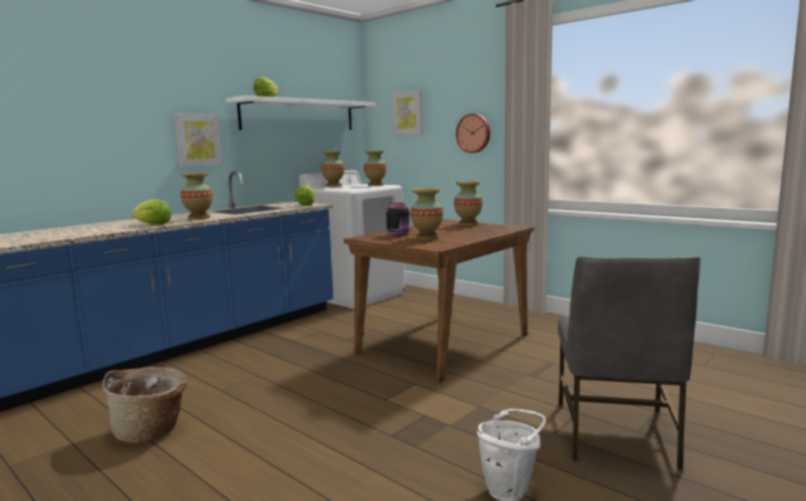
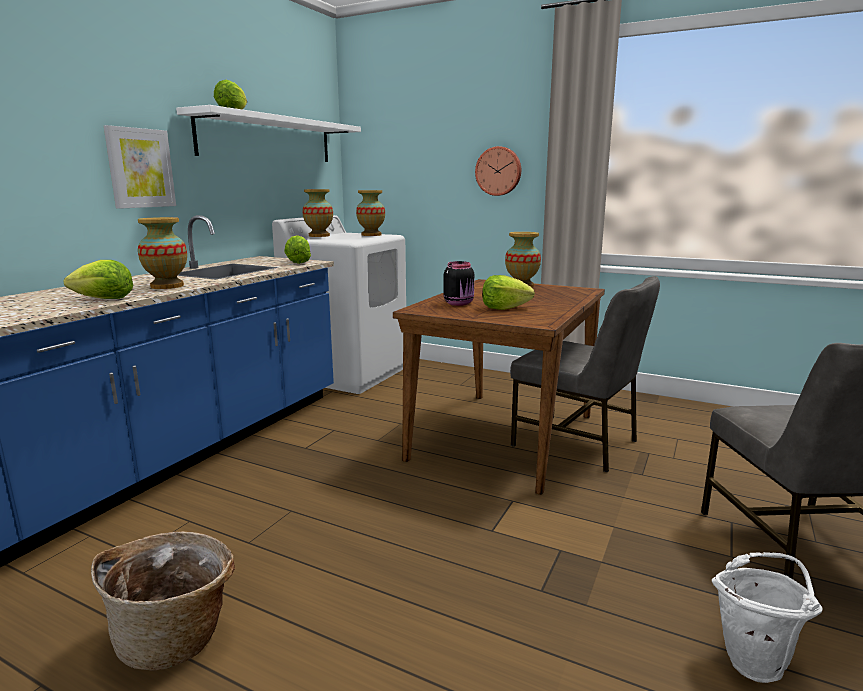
camera: 15 degrees left, 5 degrees up
(408, 113) = (405, 142): picture -> none
(427, 238) = (504, 308): vase -> lettuce
(499, 352) = (577, 443): none -> grey chair

